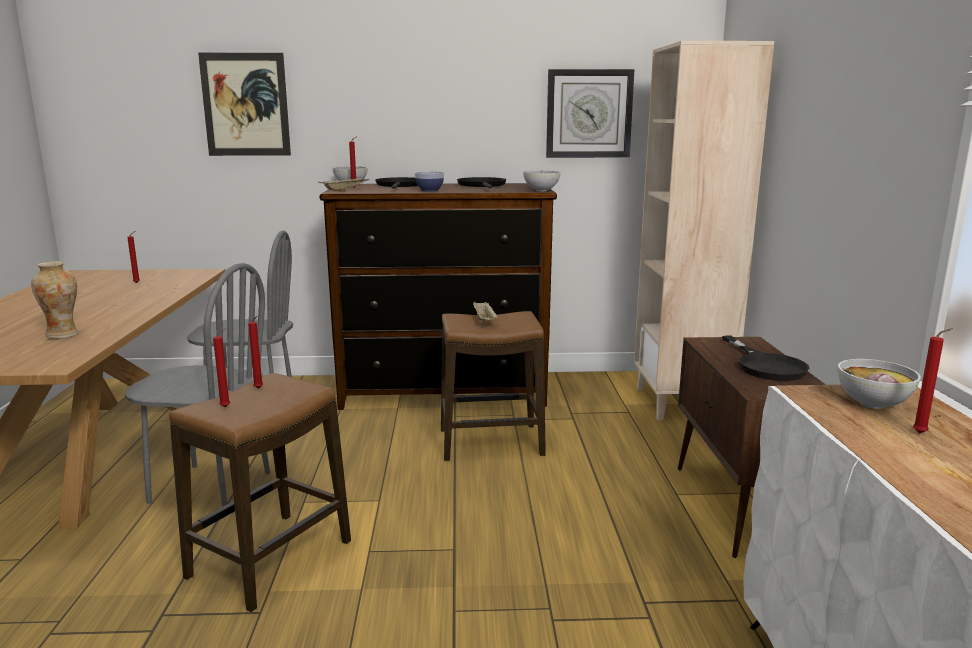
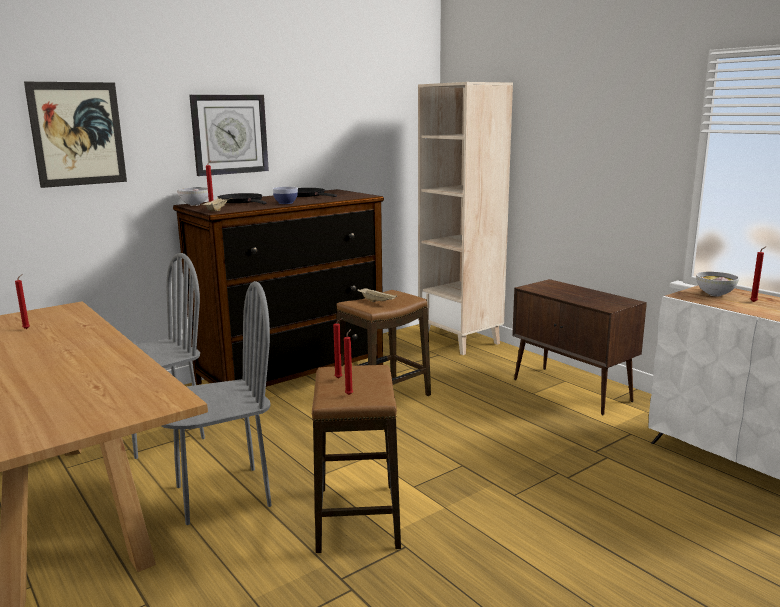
camera: 35 degrees left, 0 degrees up
(62, 335) = (99, 381): vase -> none
(541, 190) = (367, 195): bowl -> none
(589, 114) = (363, 132): wall clock -> wall clock (229, 134)
(765, 365) = (584, 294): black frying pan -> none

